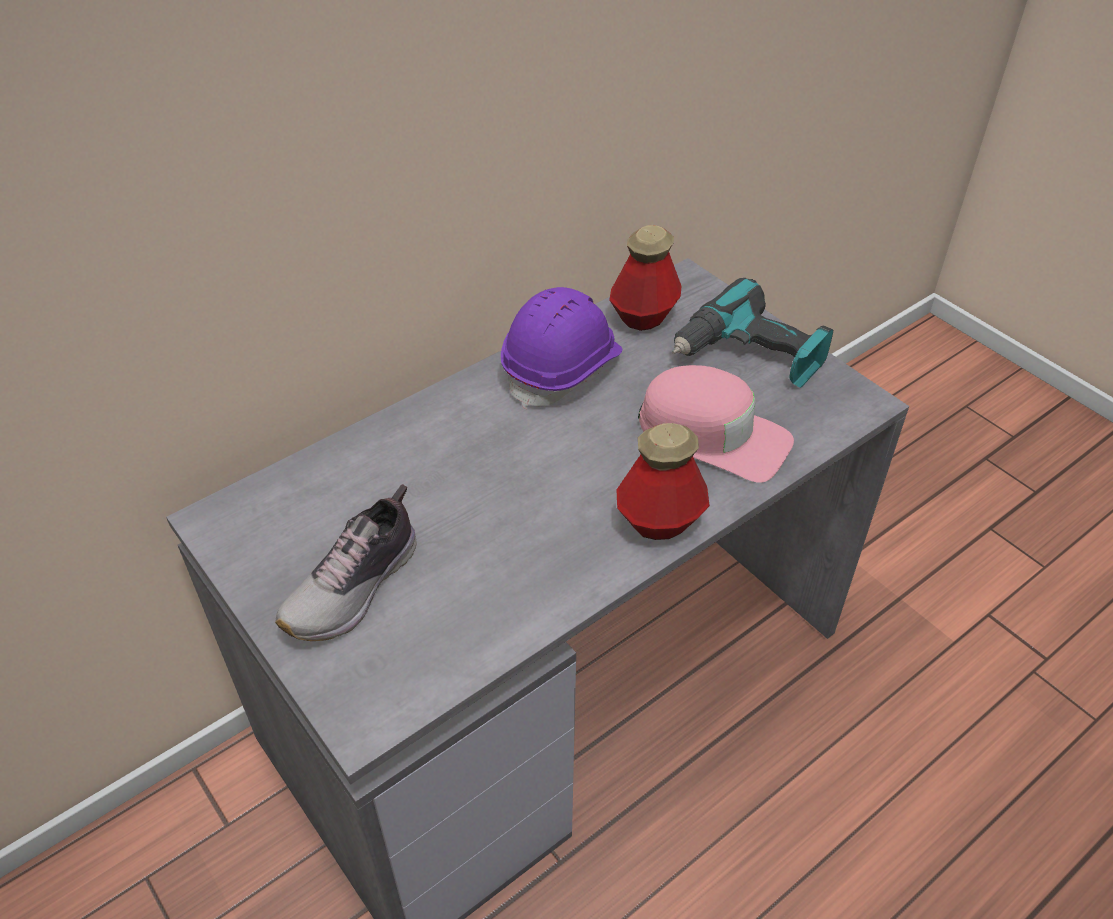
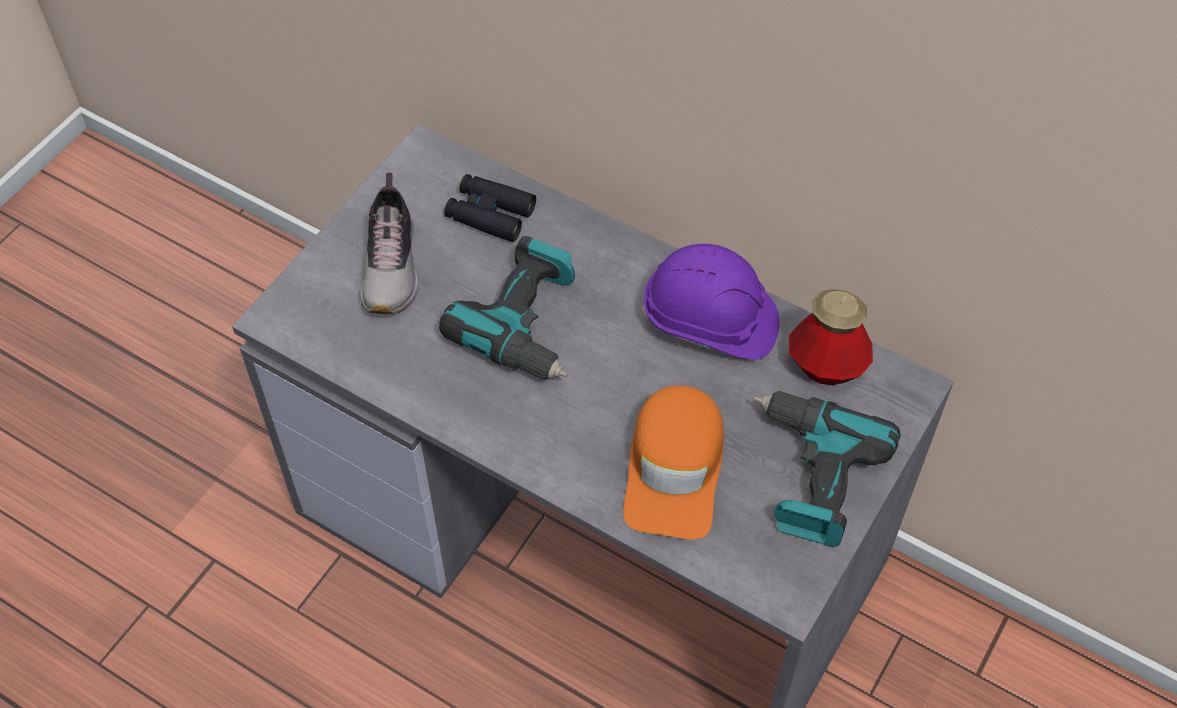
camera: 70 degrees right, 10 degrees up
(338, 486) = (490, 214): none -> black binoculars
(355, 587) = (392, 266): shoe -> shoe turned 105 degrees counterclockwise
(498, 493) = (528, 323): none -> power drill
(660, 521) = (543, 452): bottle -> none
(713, 434) = (675, 469): pink cap -> orange cap

